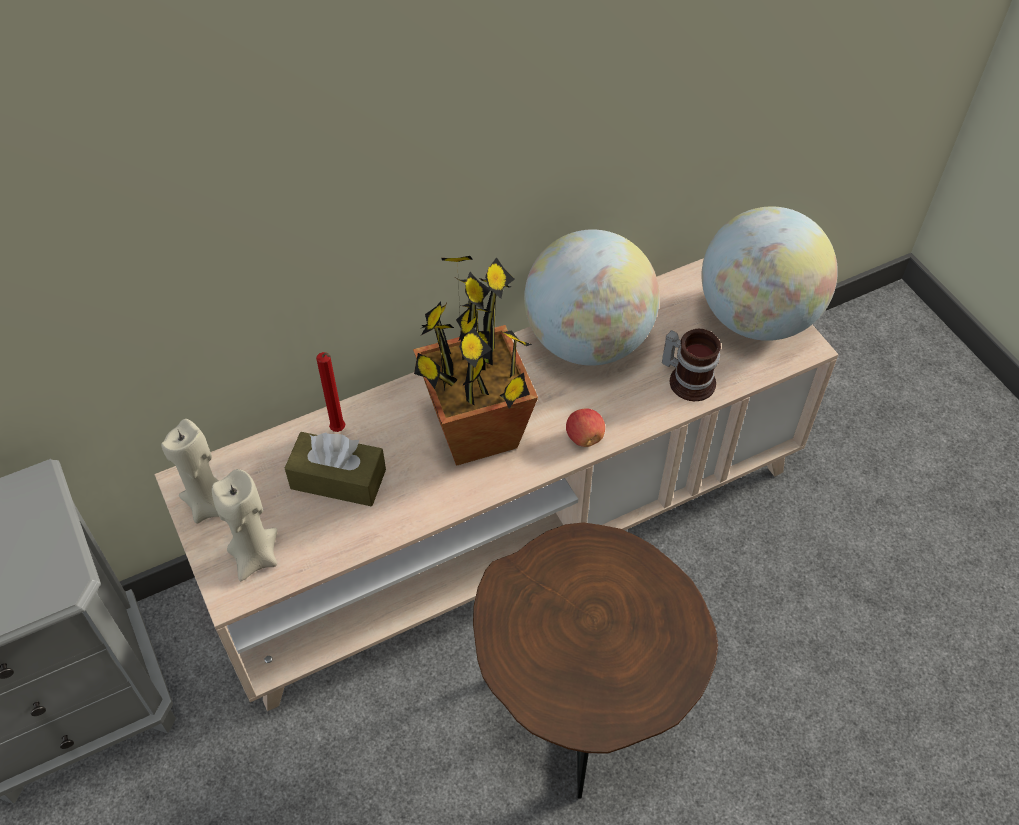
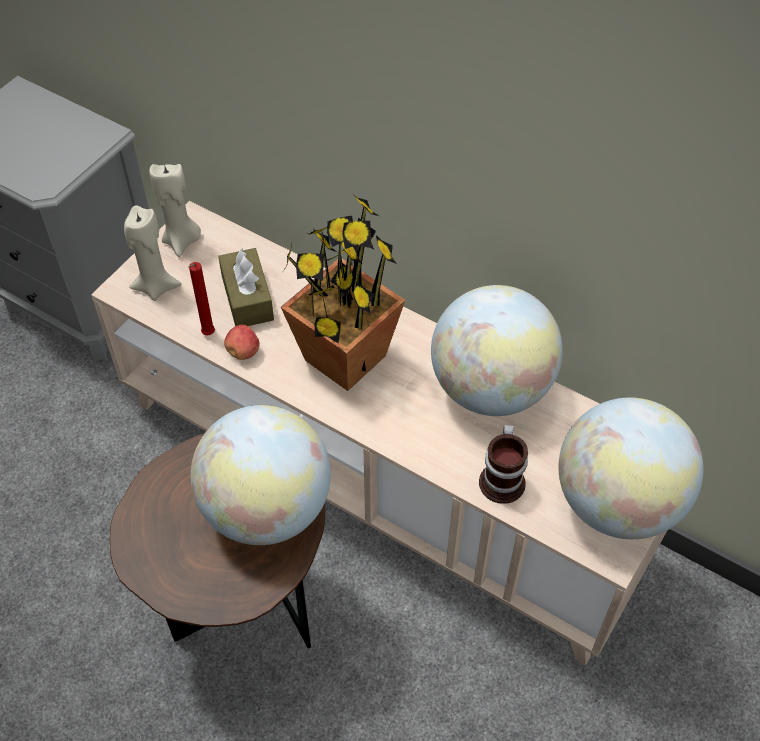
camera: 60 degrees right, 0 degrees up
(339, 431) = (289, 277): red candle -> red candle (207, 335)
(584, 437) = (388, 430): apple -> apple (243, 352)
(602, 581) = (266, 508): none -> globe

